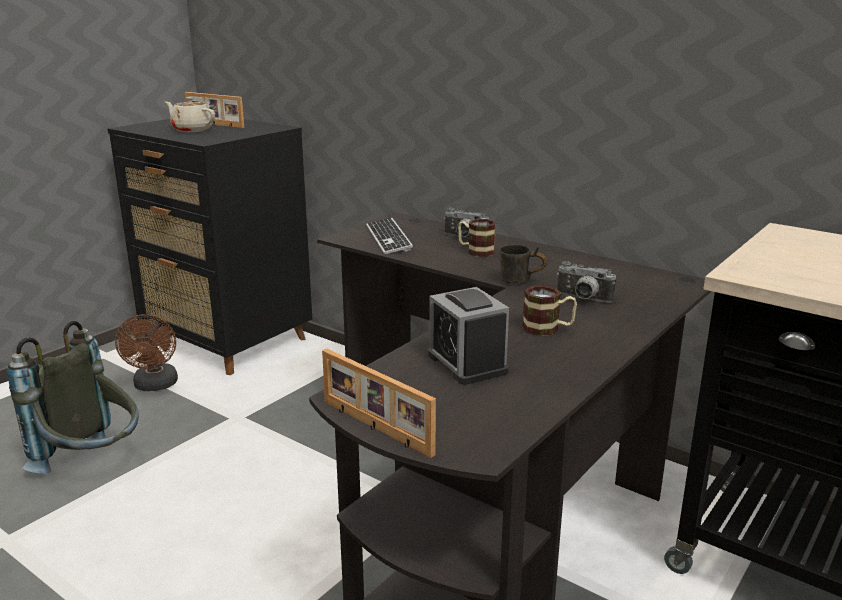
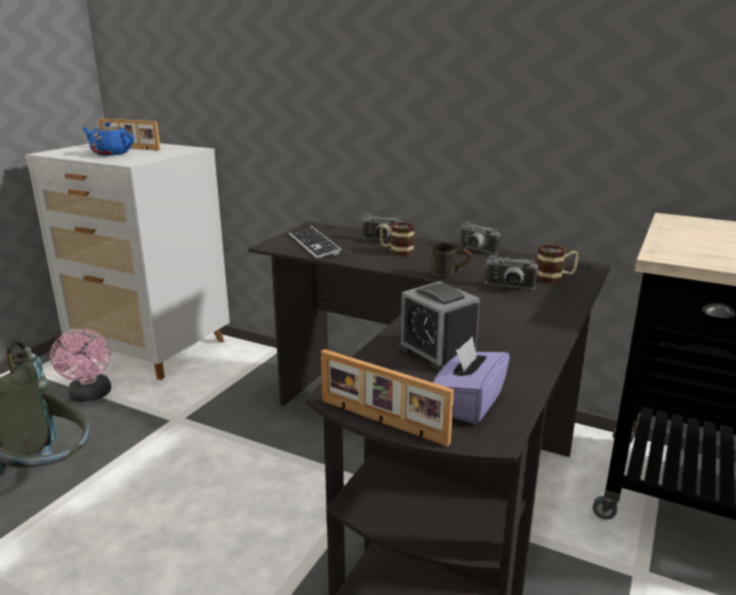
camera: 10 degrees left, 0 degrees up
(155, 386) = (90, 396): brown fan -> pink fan
(192, 130) = (111, 153): beige teapot -> blue teapot
(227, 340) = (151, 347): black dresser -> white dresser
(473, 418) = (468, 403): none -> purple tissue box
(548, 329) = (493, 316): mug -> mug (555, 278)
(566, 255) = (475, 250): none -> camera

